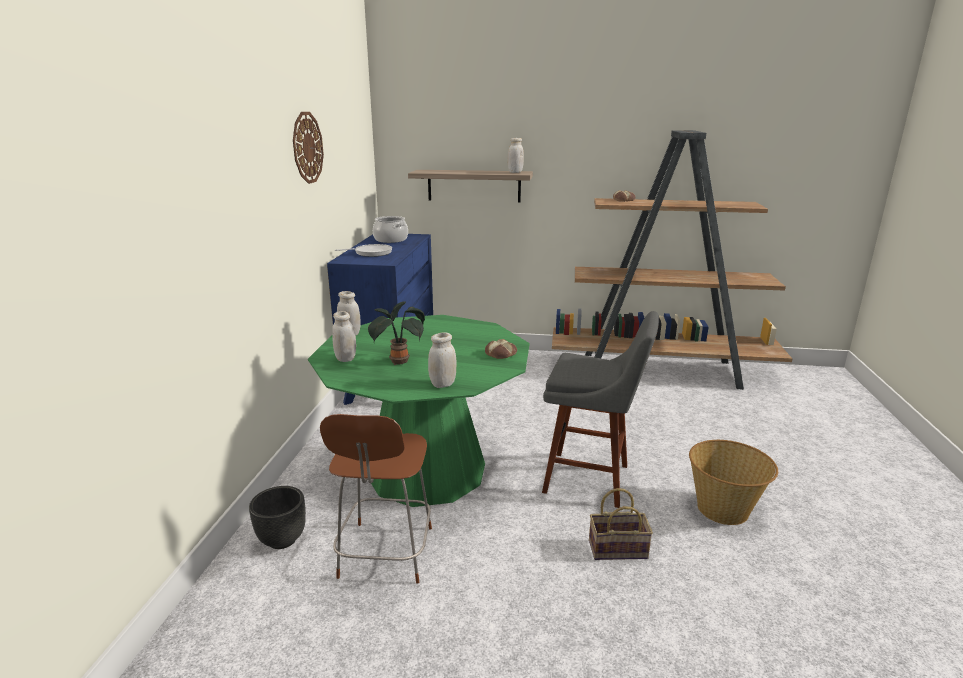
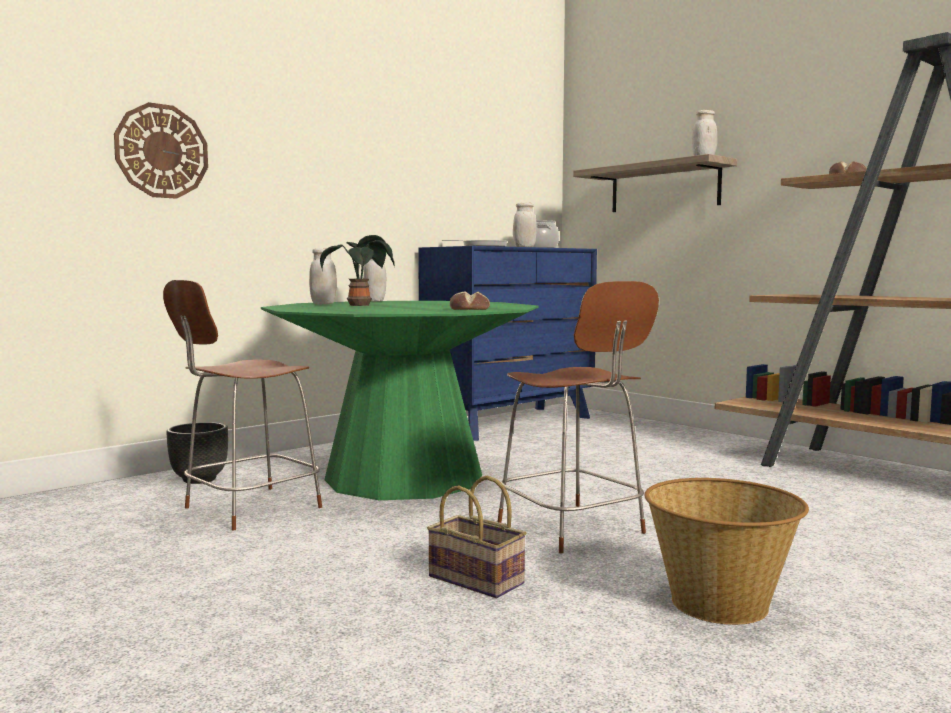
camera: 40 degrees right, 15 degrees down
(307, 147) = (406, 115): wall clock -> wall clock (162, 151)
(443, 384) = (349, 311): white jar -> white jar (524, 247)
(591, 480) = (573, 529): grey stool -> brown chair

